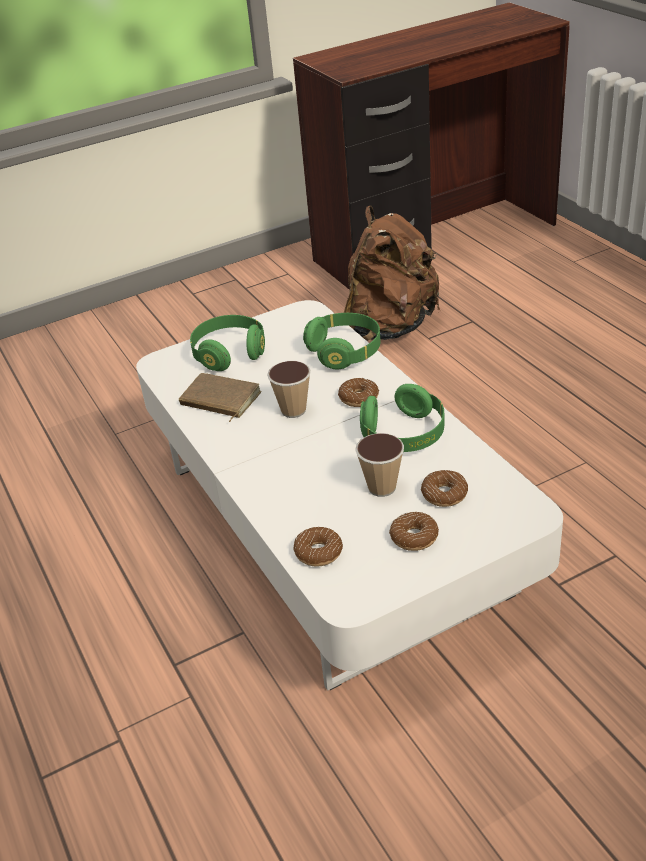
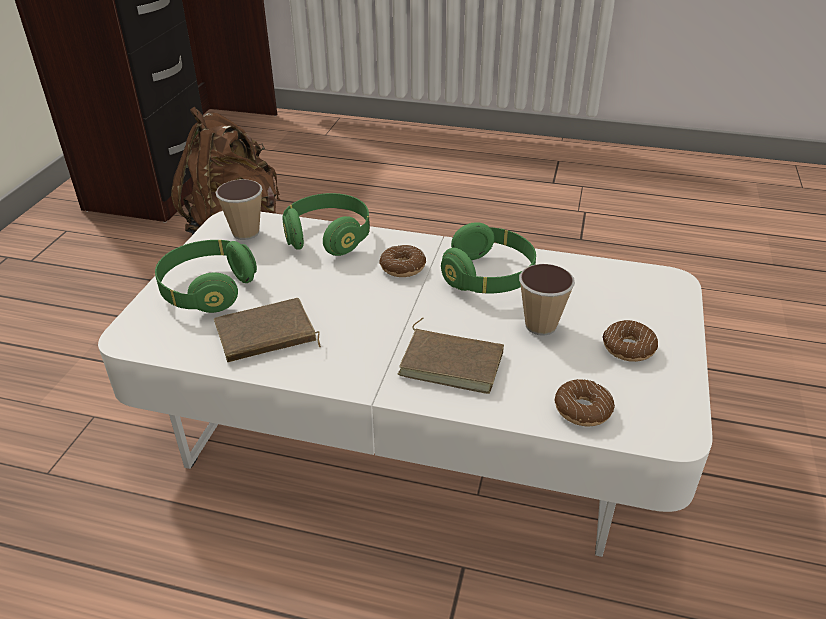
camera: 50 degrees left, 0 degrees up
(292, 477) = (452, 362): none -> brown book
(293, 410) = (359, 306): cup -> cup (246, 233)
(444, 494) = (593, 303): donut -> none

